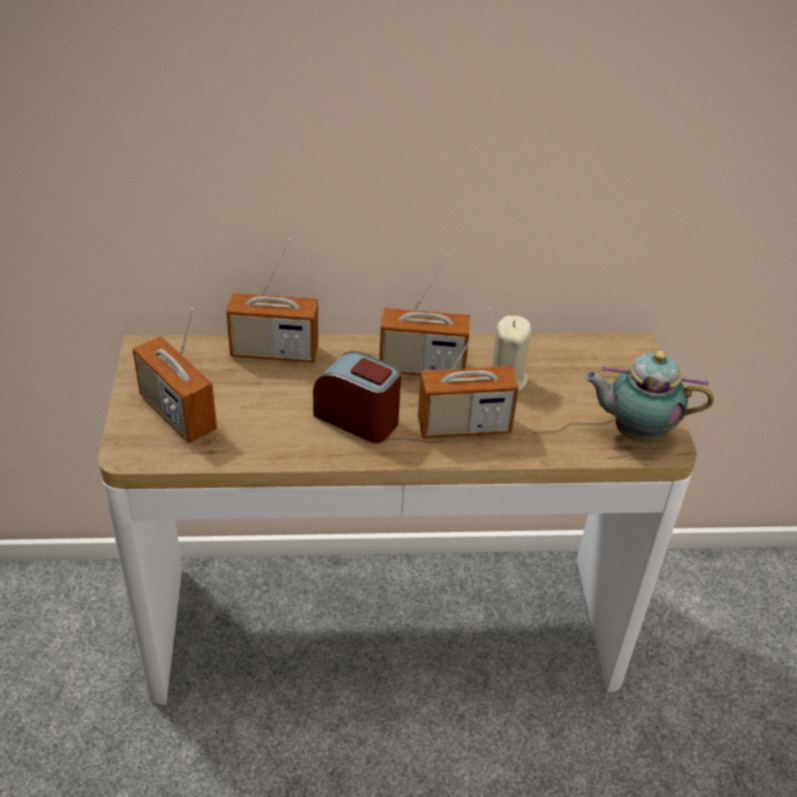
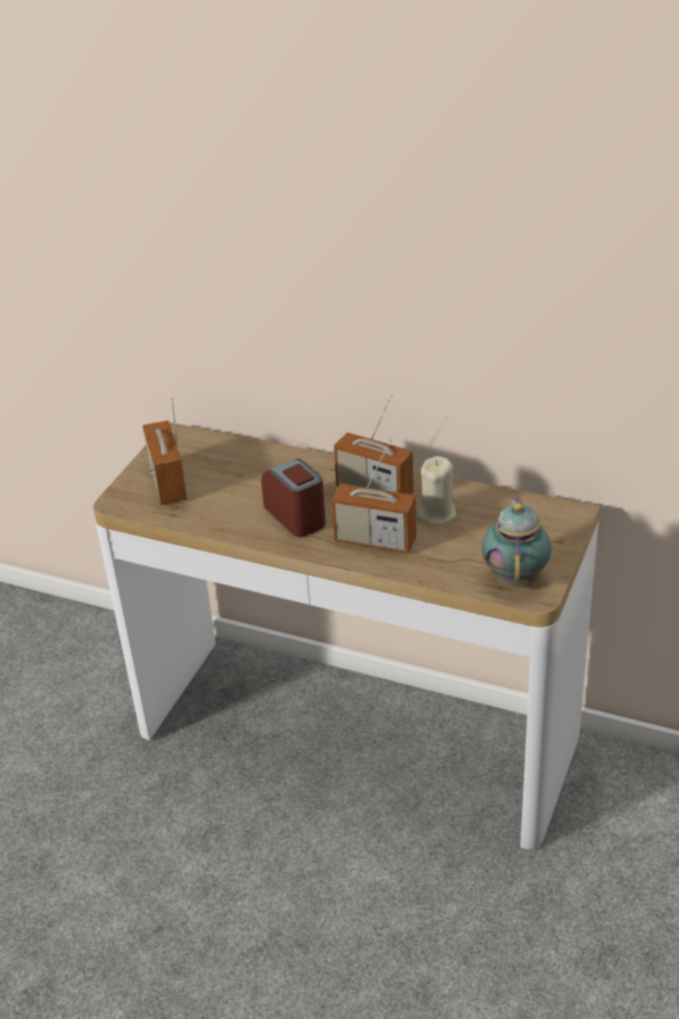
camera: 30 degrees right, 5 degrees down
(274, 352) = (267, 455): radio -> none
(634, 432) = (515, 578): teapot -> teapot turned 60 degrees clockwise

